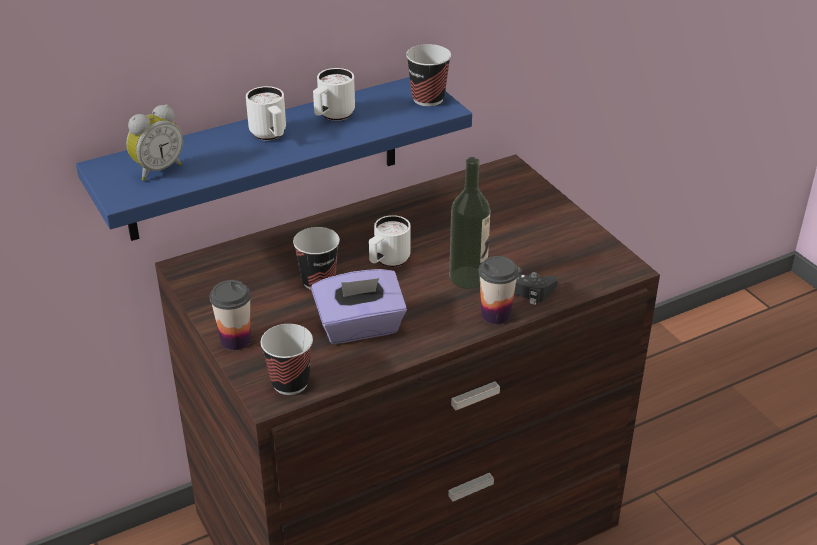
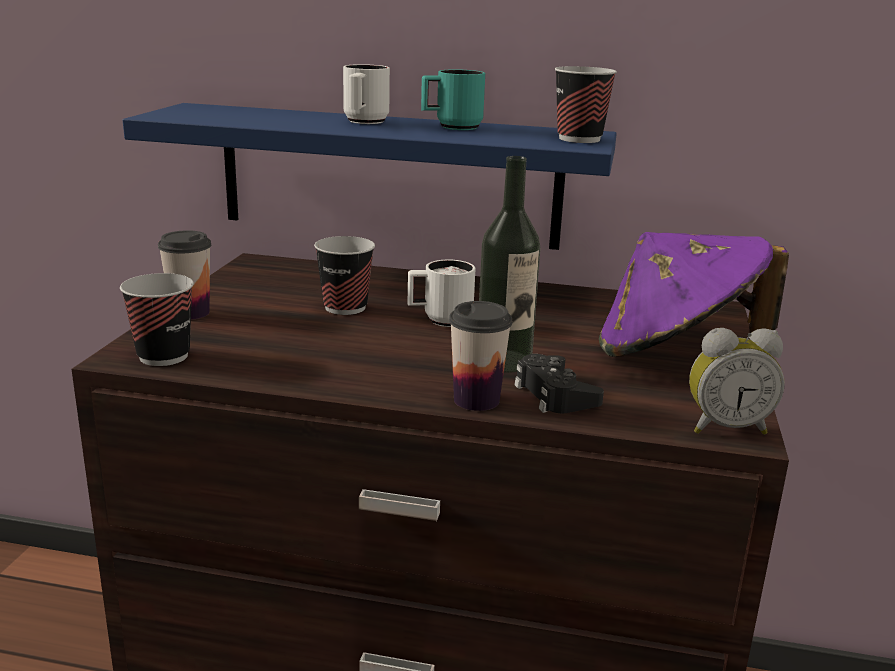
camera: 40 degrees right, 15 degrees down
(157, 169) = (225, 114): alarm clock -> alarm clock (726, 427)
(333, 116) = (451, 127): white mug -> turquoise mug
(360, 327) = (312, 349): purple tissue box -> none
(534, 220) = (676, 351): none -> purple hat

